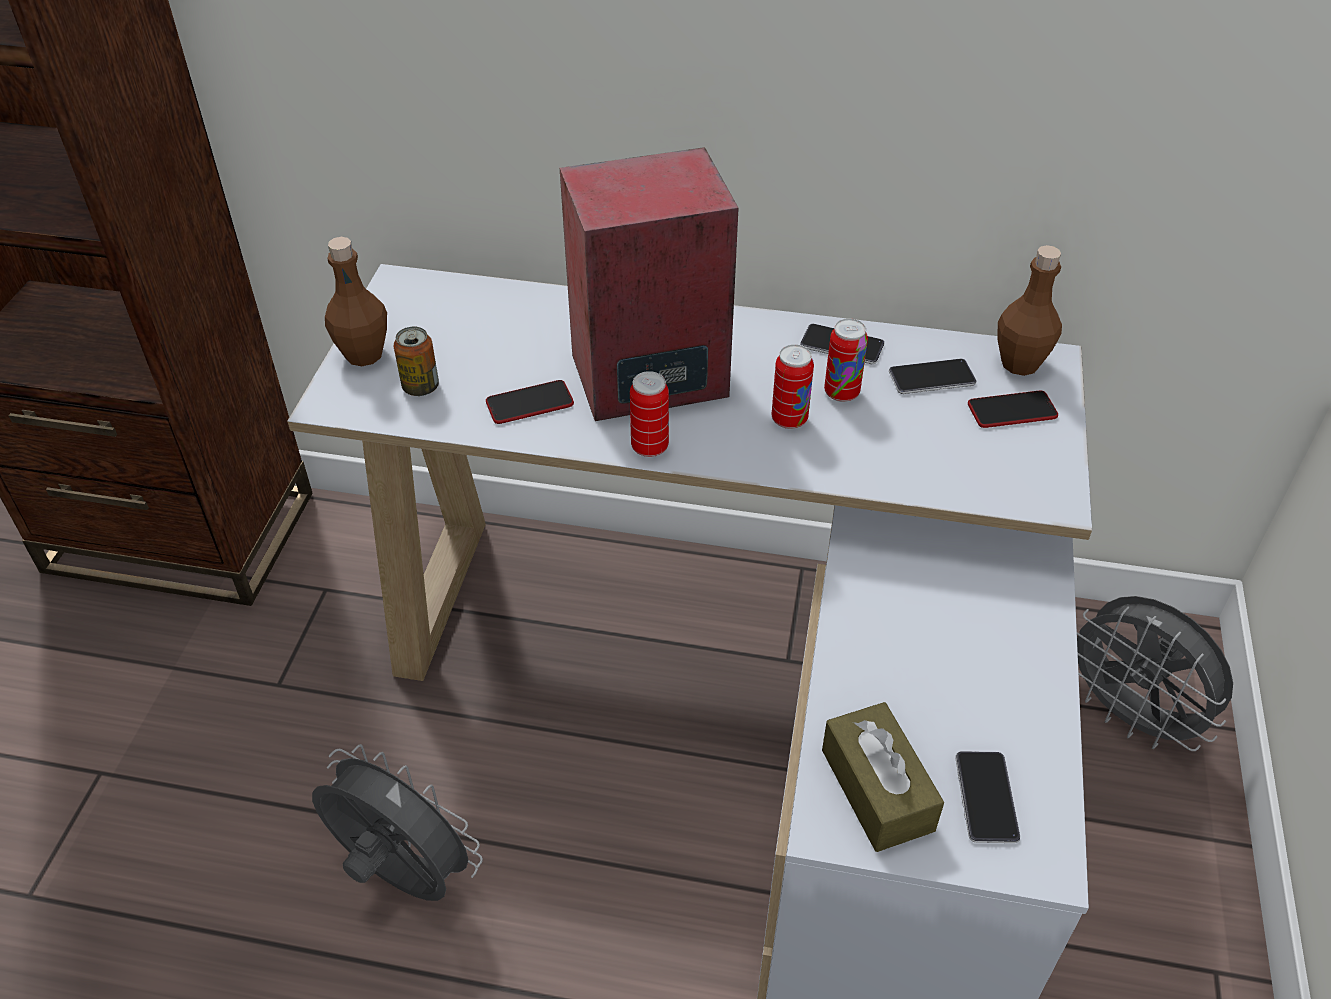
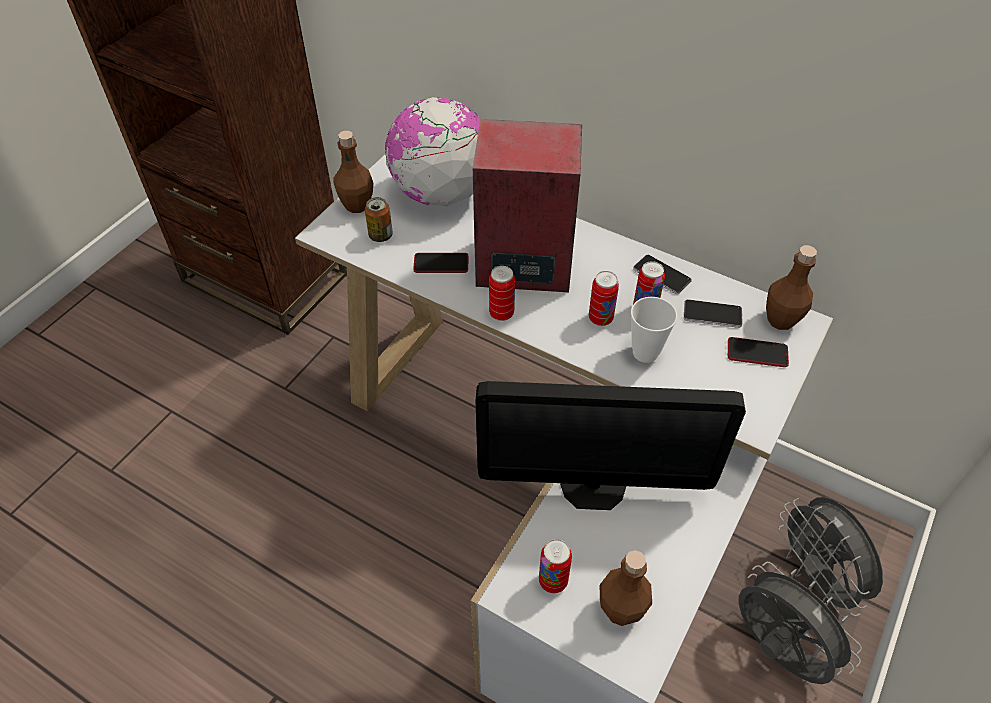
camera: 20 degrees right, 5 degrees up
(402, 875) = (310, 527): grey fan -> grey fan (774, 650)
(482, 311) = (440, 193): none -> globe
(868, 646) = (593, 485): none -> monitor
(870, 447) = (645, 352): none -> cup
(877, 789) = (553, 581): brown tissue box -> can
(986, 797) = (621, 610): phone -> brown bottle

